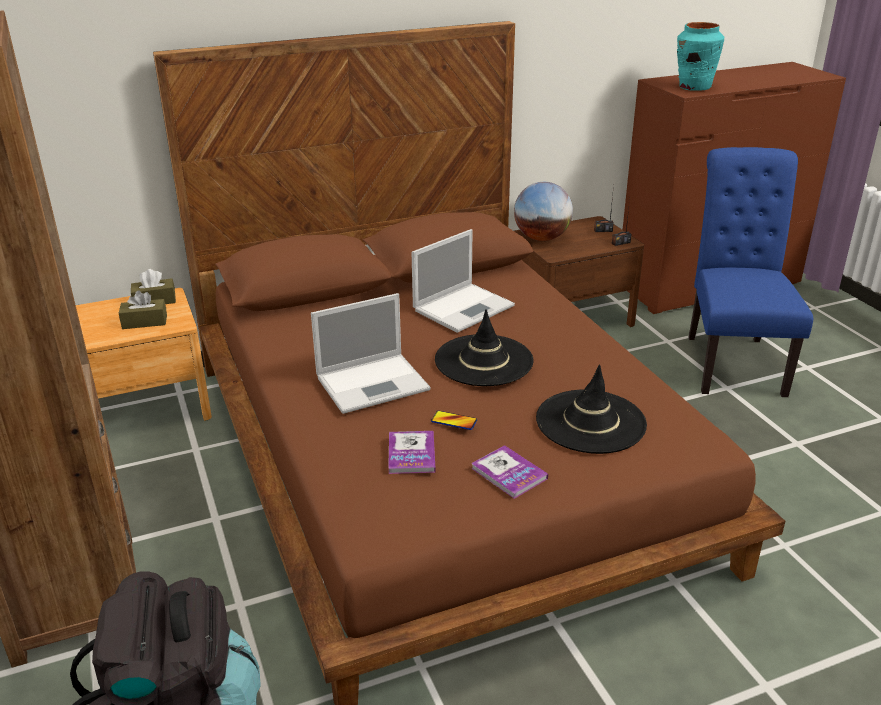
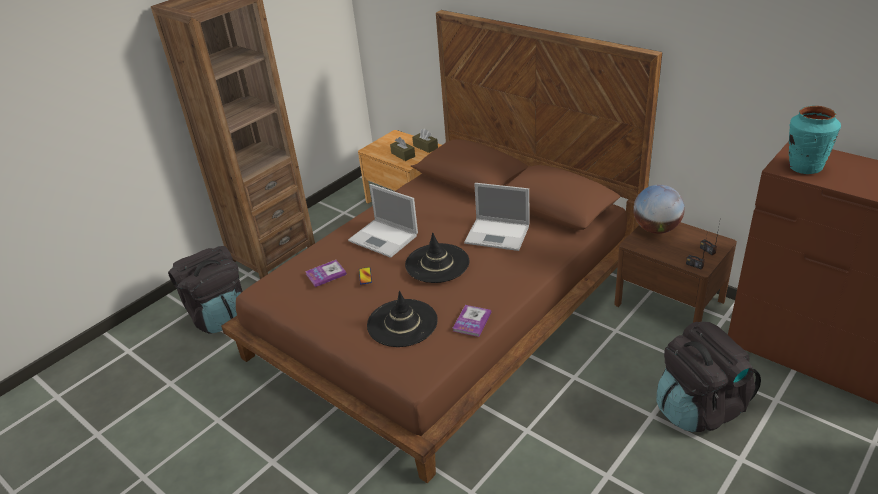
camera: 65 degrees right, 5 degrees up
(509, 473) = (332, 311): book -> book (472, 321)
(732, 361) = (699, 408): blue chair -> black backpack

